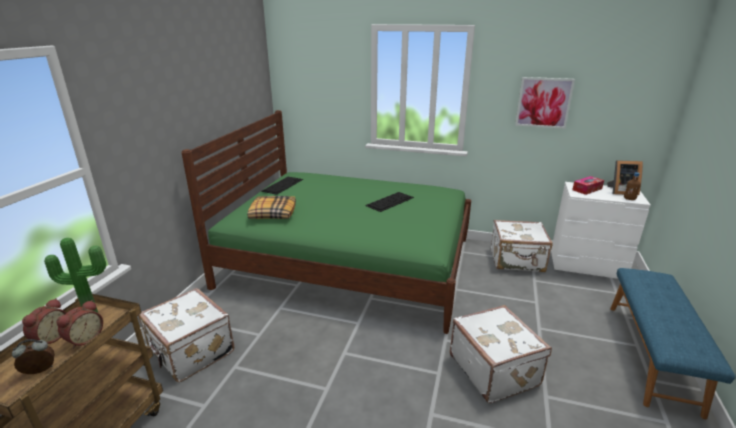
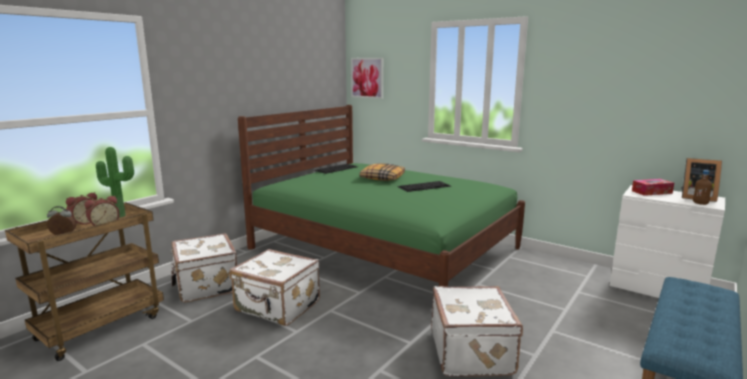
camera: 20 degrees right, 10 degrees down
(272, 213) = (310, 184): pillow -> pillow (382, 178)
(517, 261) = (568, 273): white suitcase -> white suitcase (277, 307)
(543, 102) = (602, 94): picture -> picture (367, 78)

